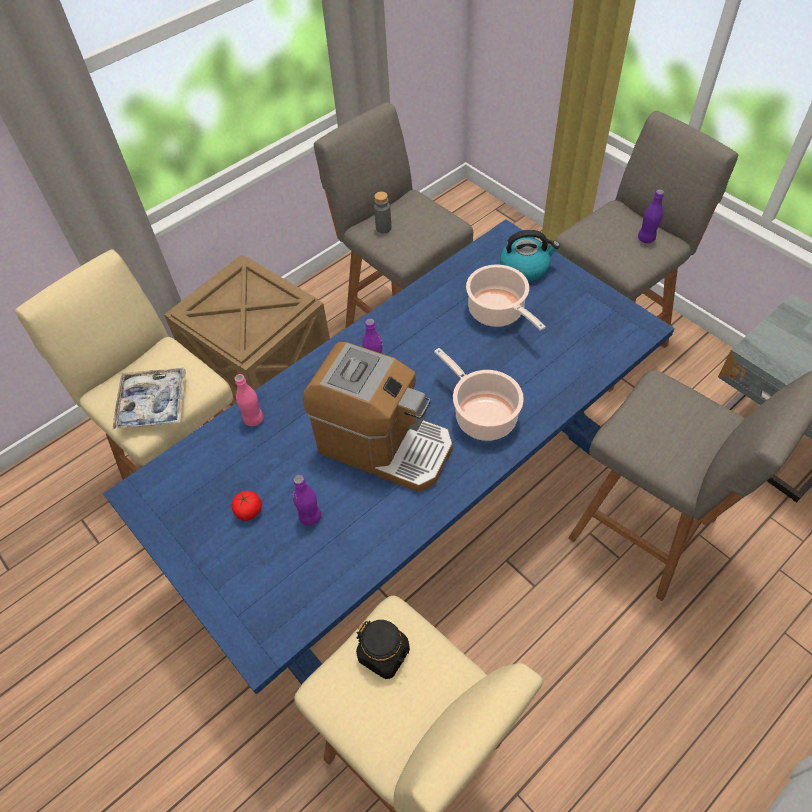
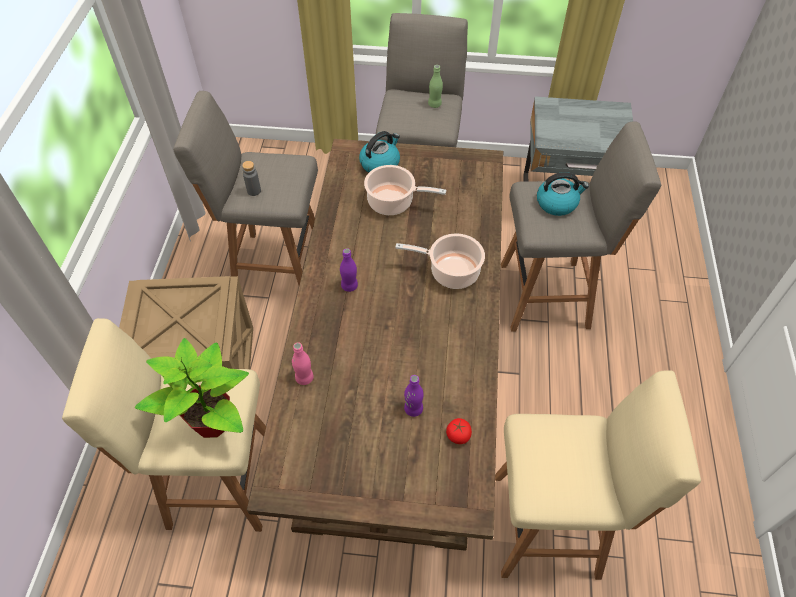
camera: 45 degrees left, 0 degrees up
(153, 403) = (214, 422): tray -> potted plant
(249, 511) = (369, 437): tomato -> tomato (458, 436)
(384, 445) = (411, 331): coffee machine -> none
(384, 654) = (543, 449): black jar -> none
(412, 499) = (396, 377): blue dining table -> brown dining table
(646, 238) = (434, 104): purple bottle -> green bottle
(677, 420) = (557, 203): none -> kettle

